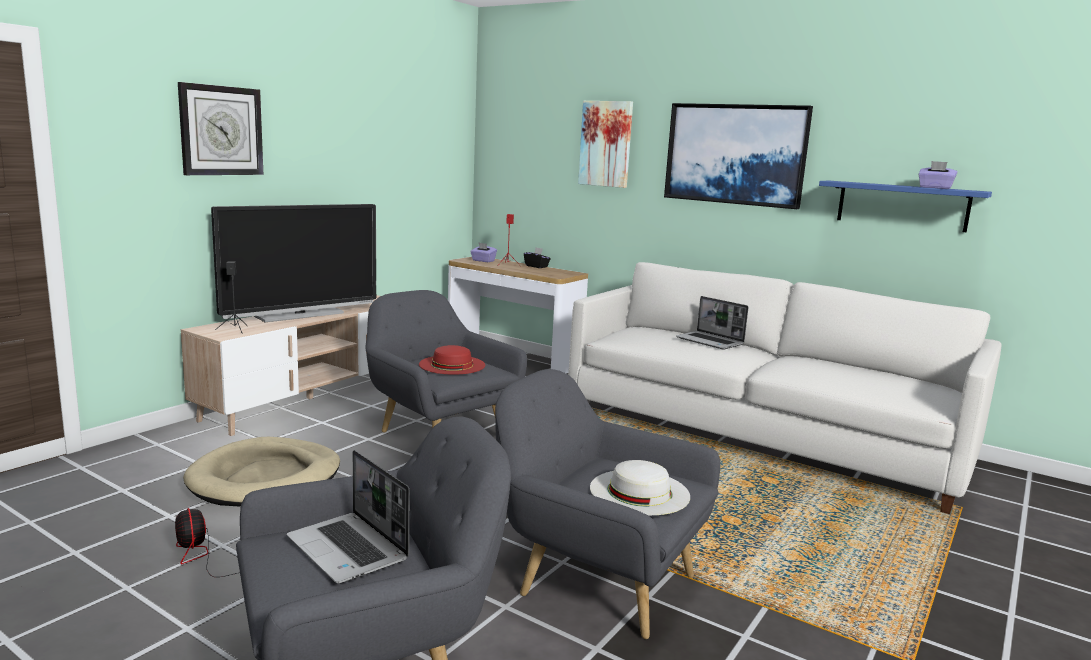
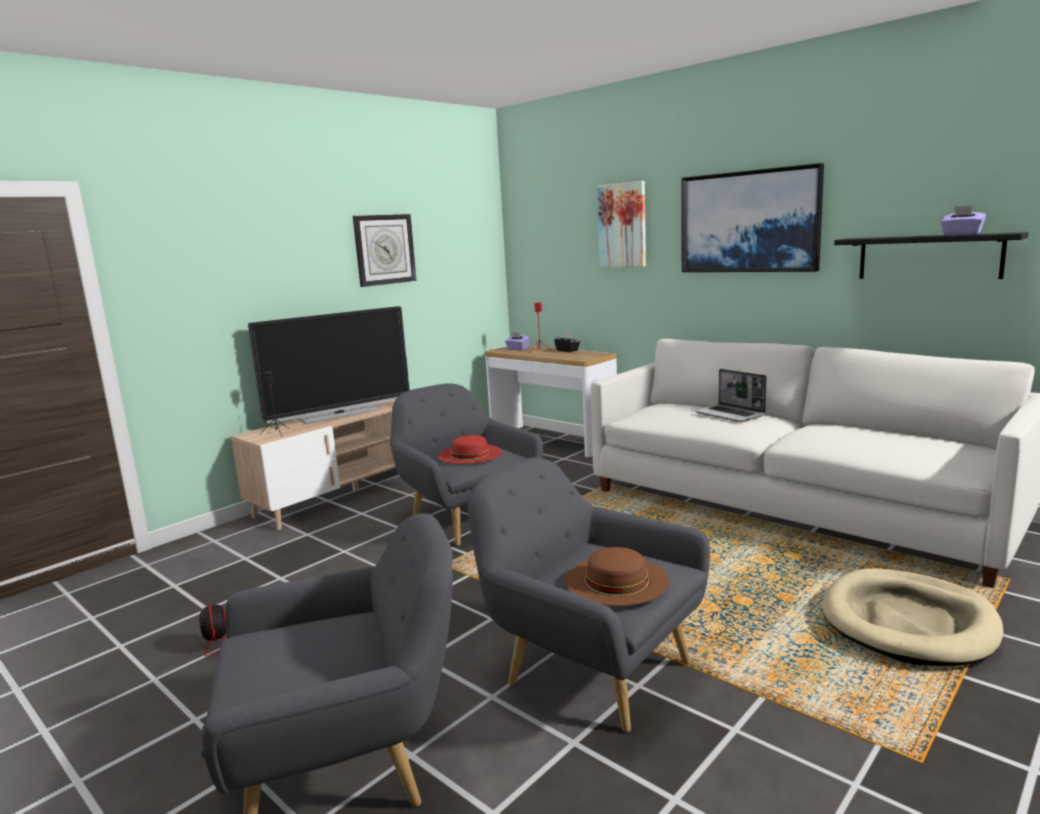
camera: 10 degrees right, 0 degrees up
(221, 130) = (253, 253): wall clock -> wall clock (384, 249)
(266, 478) = (298, 570): beige dog bed -> beige dog bed (908, 622)
(349, 549) = (312, 649): laptop -> none
(639, 491) = (616, 580): white hat -> brown hat
(902, 205) = (929, 257): blue shelf -> black shelf

